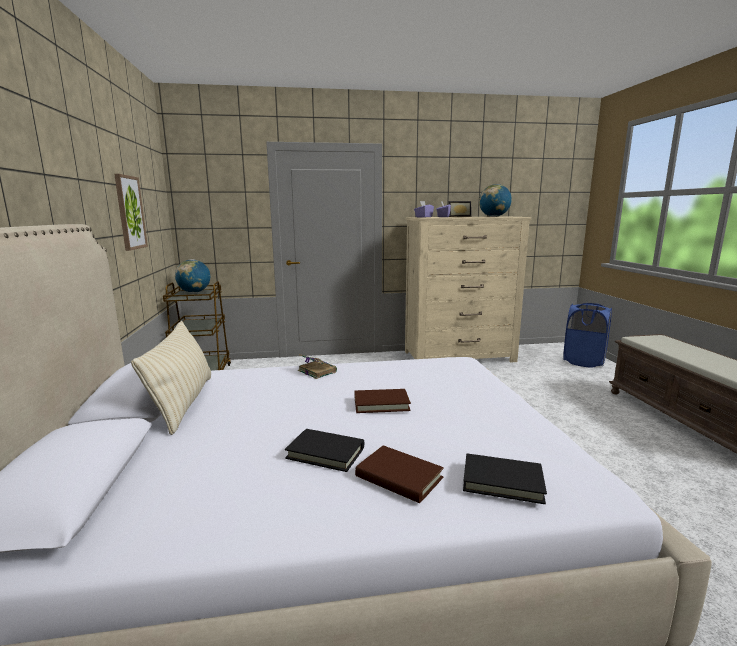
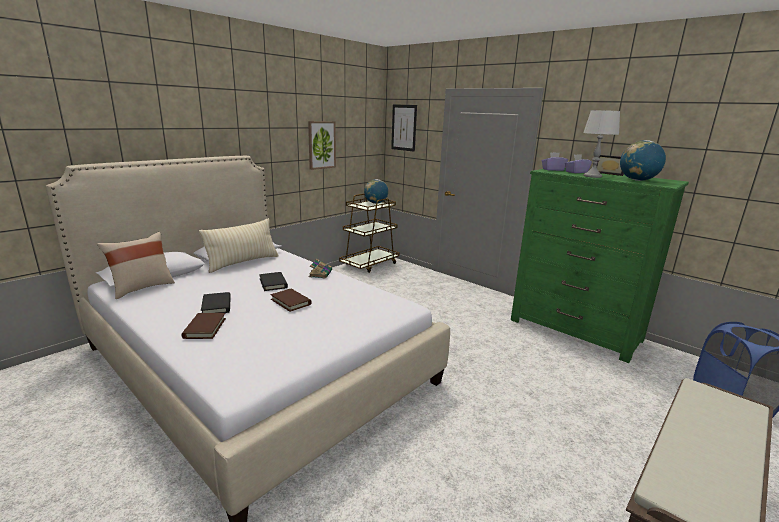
camera: 50 degrees right, 5 degrees up
(114, 514) = (142, 288): none -> beige pillow
(206, 190) = (404, 127): none -> picture
(459, 356) = (575, 330): beige dresser -> green dresser
(466, 217) = (592, 176): none -> grey table lamp
(502, 481) = (217, 354): black book -> black book (273, 283)

